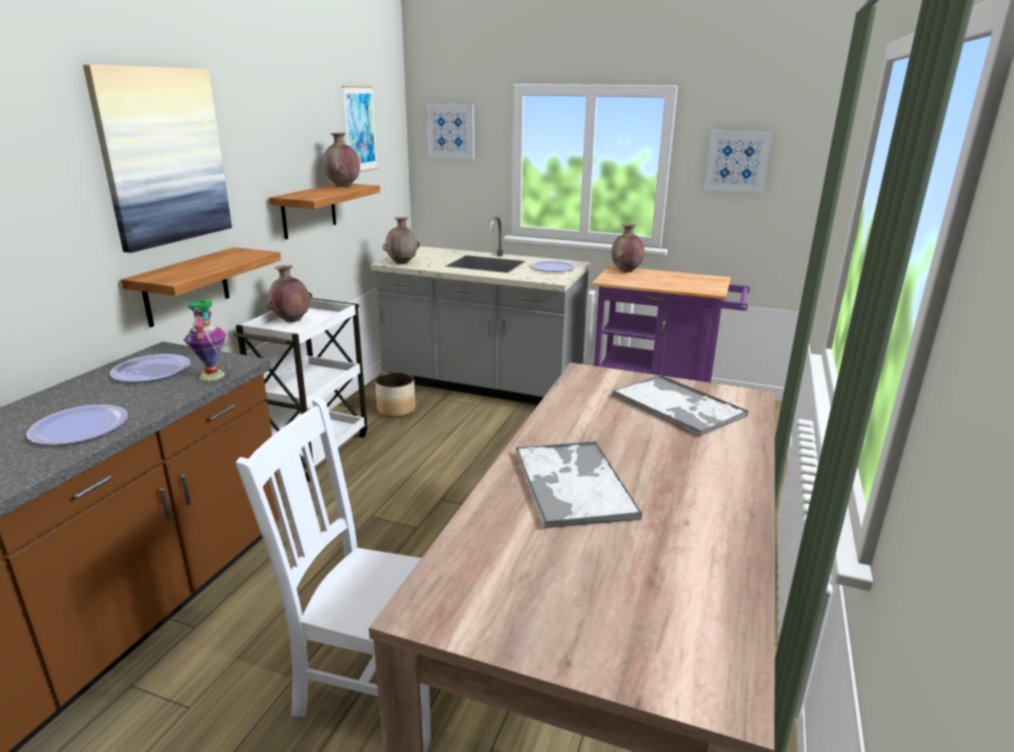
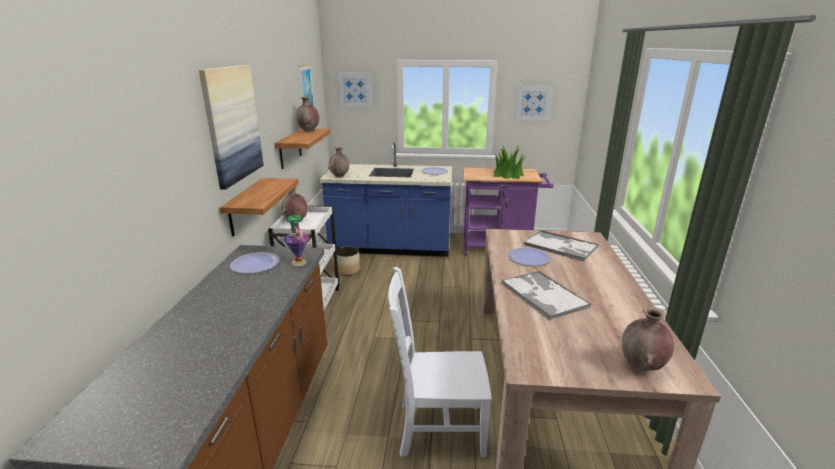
camera: 15 degrees left, 0 degrees up
(80, 427) = (250, 305): plate -> plate (529, 258)
(482, 383) = (391, 247): grey counter -> blue counter
(626, 271) = (476, 170): brown vase -> brown vase (641, 366)
(674, 281) = (508, 174): none -> potted plant

